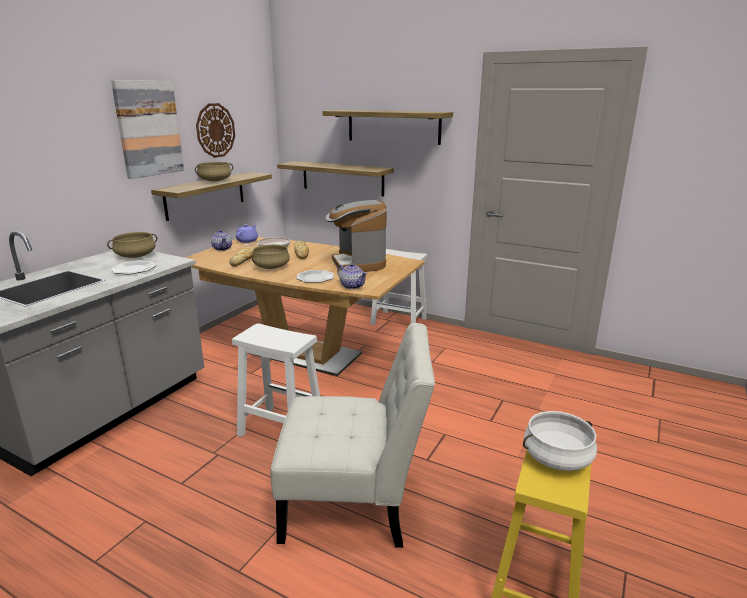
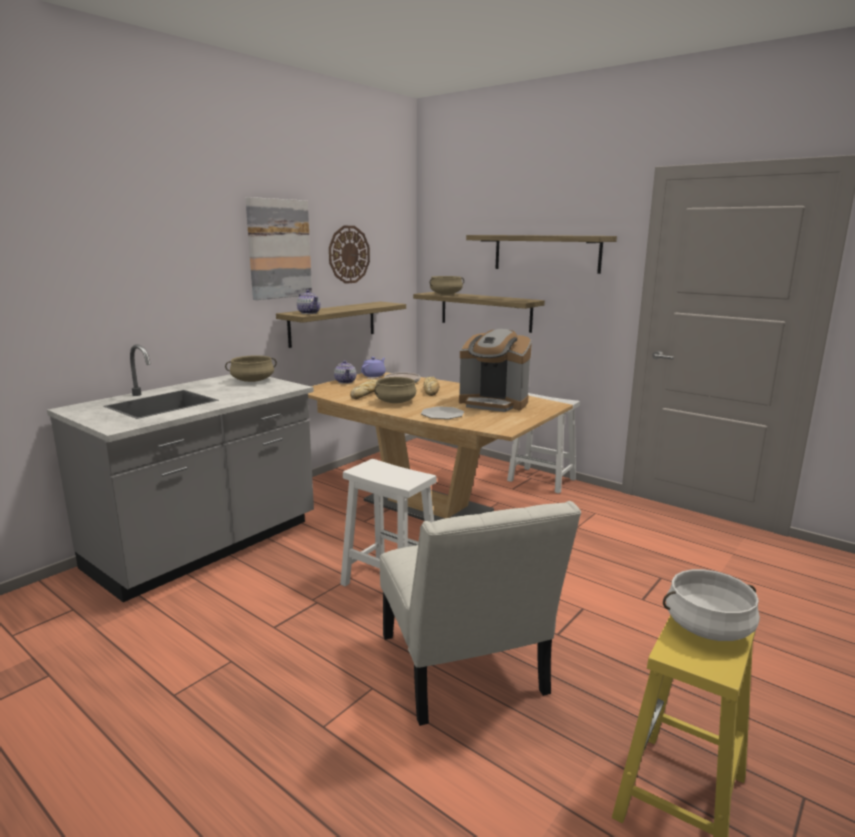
camera: 10 degrees right, 5 degrees down
(133, 269) = (248, 392): plate -> none
(215, 181) = (343, 308): beige cooking pot -> beige cooking pot (446, 294)
(352, 286) = (483, 425): teapot -> teapot (309, 313)
(354, 503) = (464, 671): white chair -> white chair turned 60 degrees clockwise
(358, 263) = (494, 403): coffee machine -> coffee machine turned 60 degrees counterclockwise

